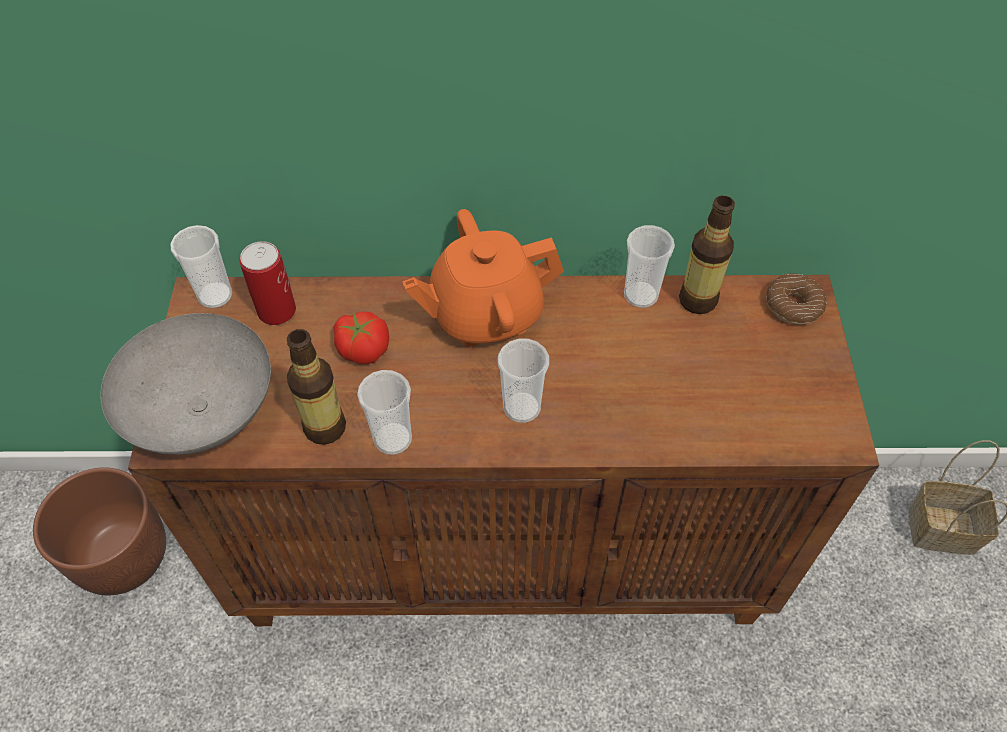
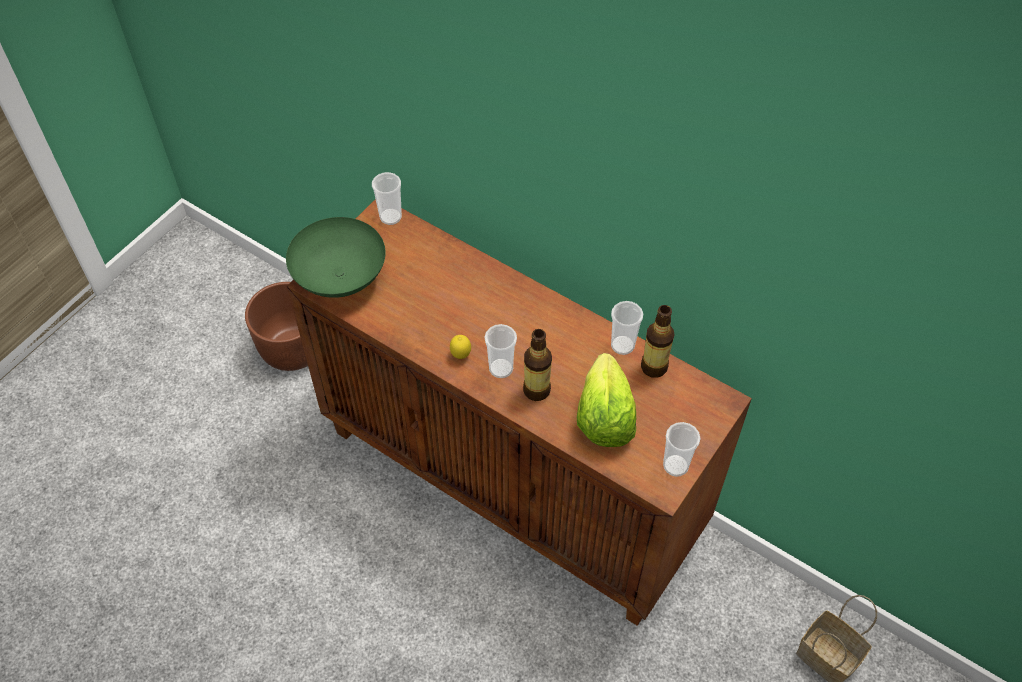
camera: 35 degrees right, 0 degrees up
(202, 414) = (339, 278): grey bowl -> green bowl
(277, 311) = (415, 243): can -> none
(325, 427) = (393, 320): bottle -> bottle (536, 390)
(363, 347) = (444, 288): tomato -> none
(393, 439) = (421, 345): cup -> cup (675, 465)
(456, 421) = (460, 355): none -> lemon
(485, 314) = (524, 306): orange teapot -> none
(697, 393) = (604, 417): none -> lettuce
(793, 305) = (709, 403): donut -> none

